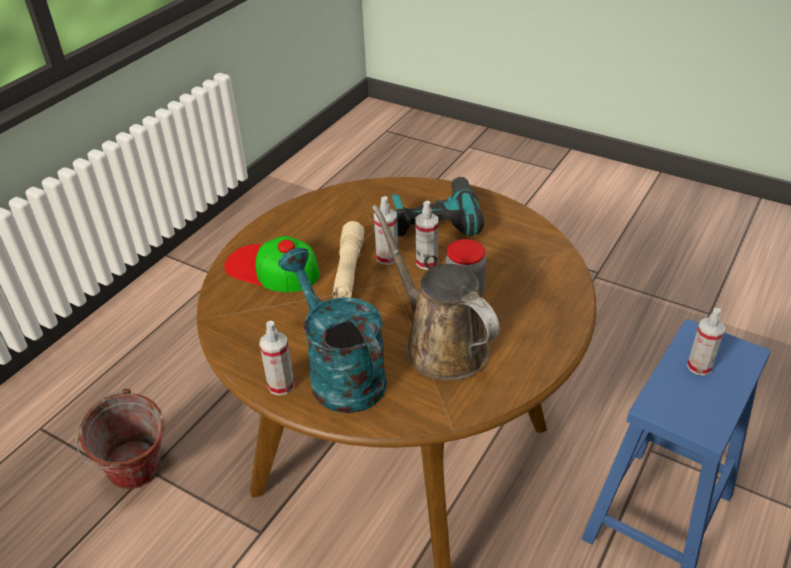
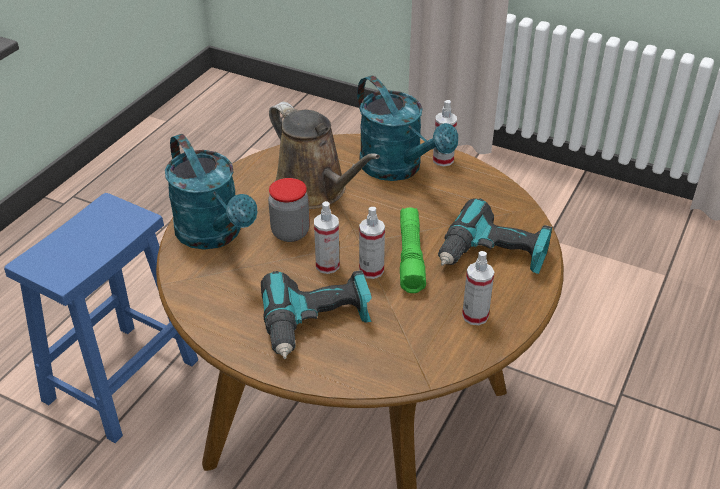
camera: 175 degrees right, 0 degrees up
(138, 478) = (622, 398): bucket -> none
(272, 268) = (493, 256): cap -> power drill
(348, 270) = (410, 256): beige flashlight -> green flashlight
(541, 293) = (215, 235): none -> turquoise watering can
(699, 366) = (80, 251): spray bottle -> spray bottle (475, 316)

